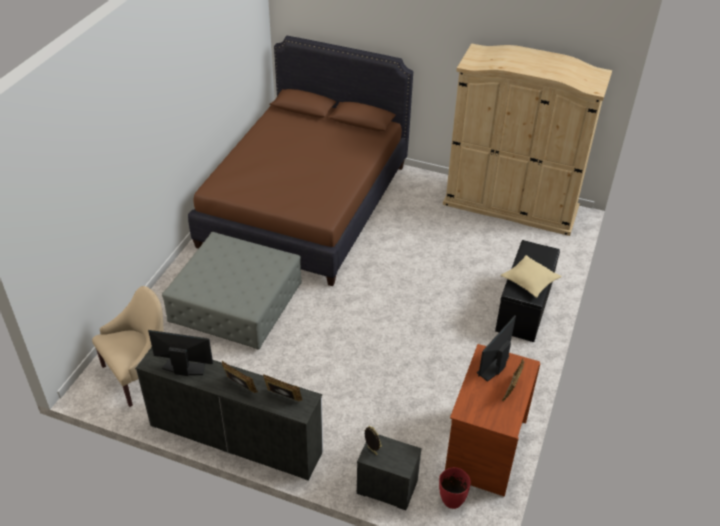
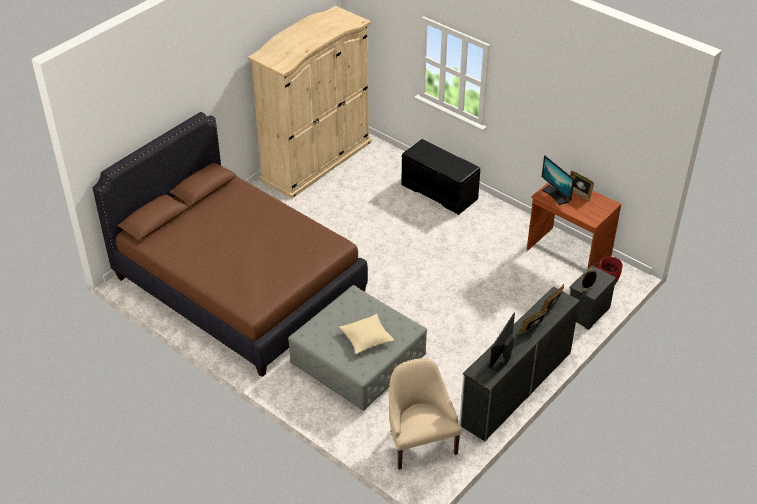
camera: 70 degrees left, 0 degrees up
(530, 280) = (451, 163): beige pillow -> beige pillow (366, 338)

